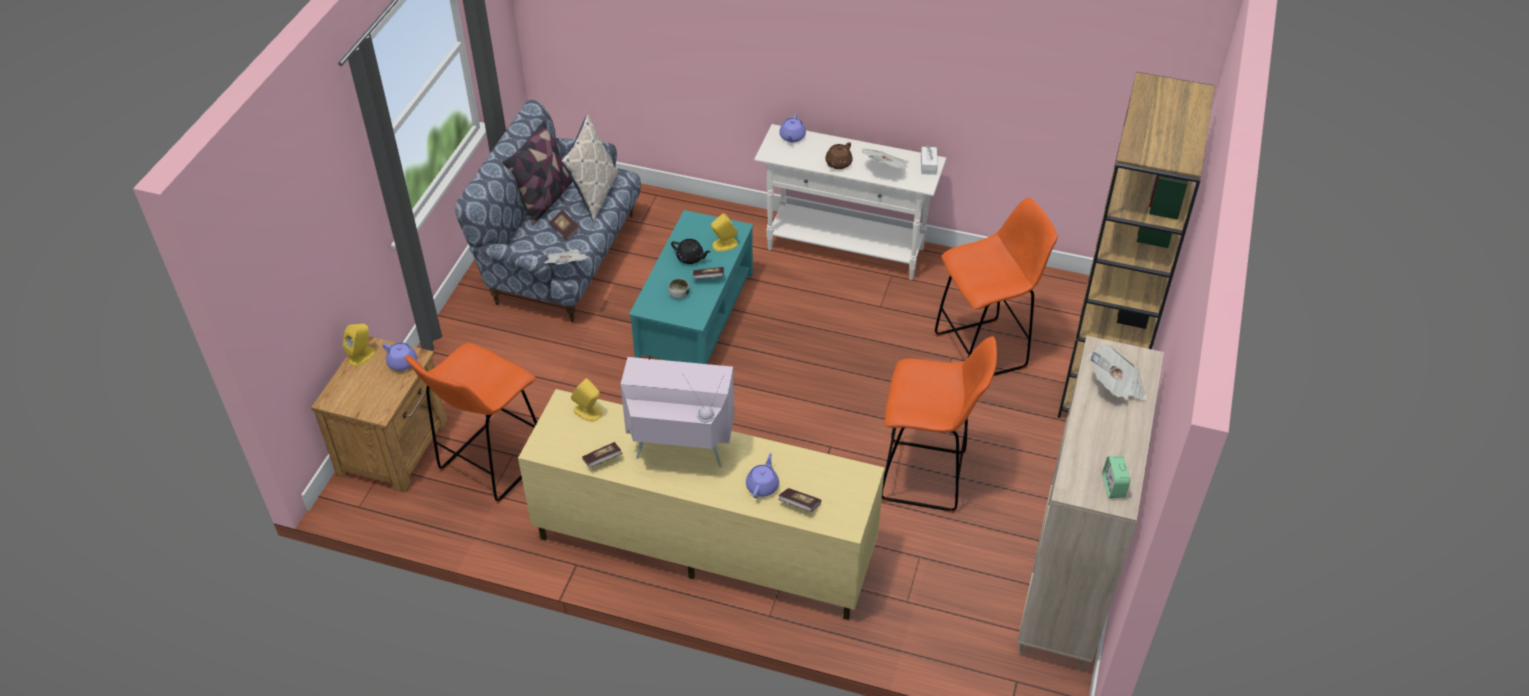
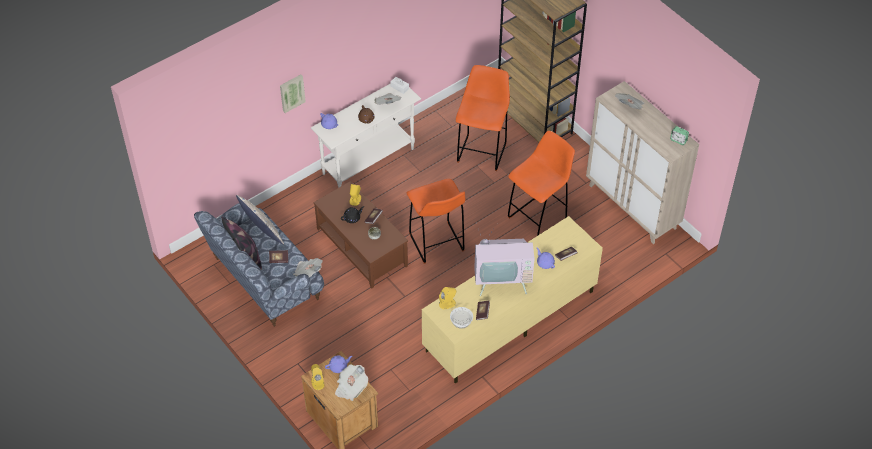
camera: 55 degrees left, 5 degrees up
(375, 393) = (351, 387): none -> newspaper
(490, 465) = (389, 382): orange stool -> orange stool (437, 244)
(567, 443) = (461, 321): none -> bowl
(679, 454) = (502, 282): television -> television turned 135 degrees counterclockwise
(694, 317) = (361, 248): turquoise coffee table -> brown coffee table
(751, 41) = (291, 92): none -> picture

